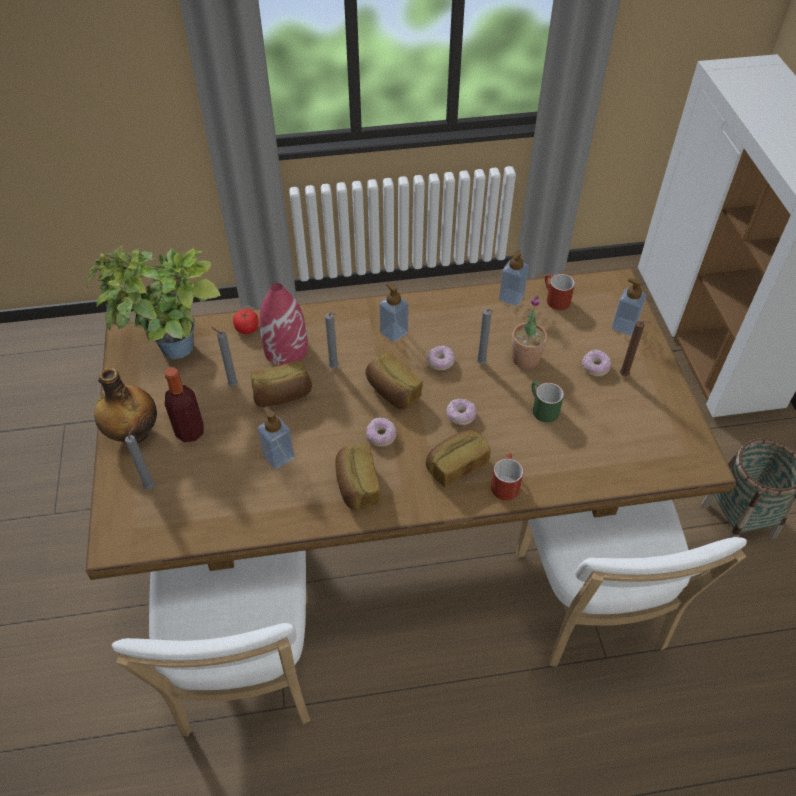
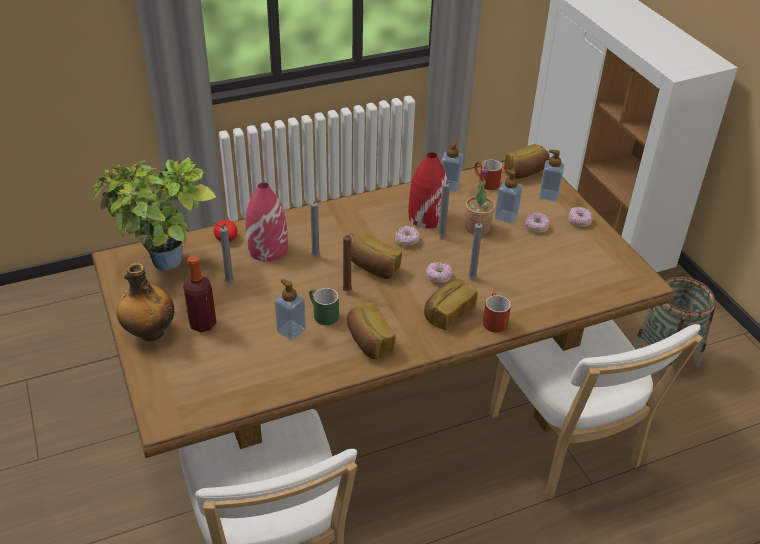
camera: 15 degrees left, 10 degrees down
(151, 485) = (181, 370): grey candle -> grey candle (472, 277)
(282, 395) = (277, 284): bread -> bread (526, 172)
(381, 436) = (376, 302): donut -> donut (579, 221)
(394, 332) = (359, 224): soap dispenser -> soap dispenser (506, 217)
(472, 334) = (426, 217): none -> red vase
(541, 408) = (503, 262): green mug -> green mug (322, 314)
(625, 376) = (562, 230): brown candle -> brown candle (348, 292)

